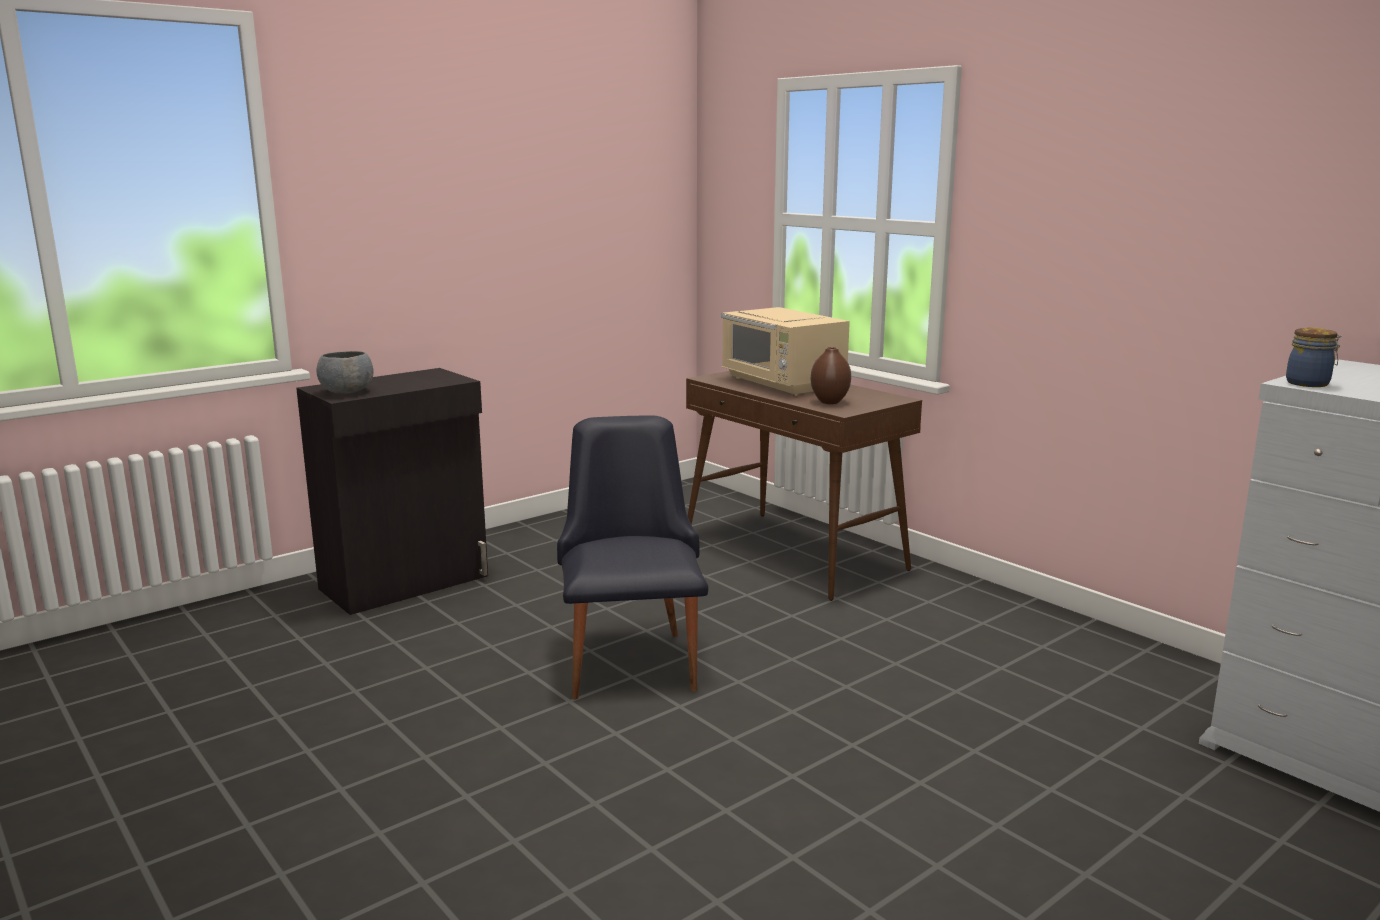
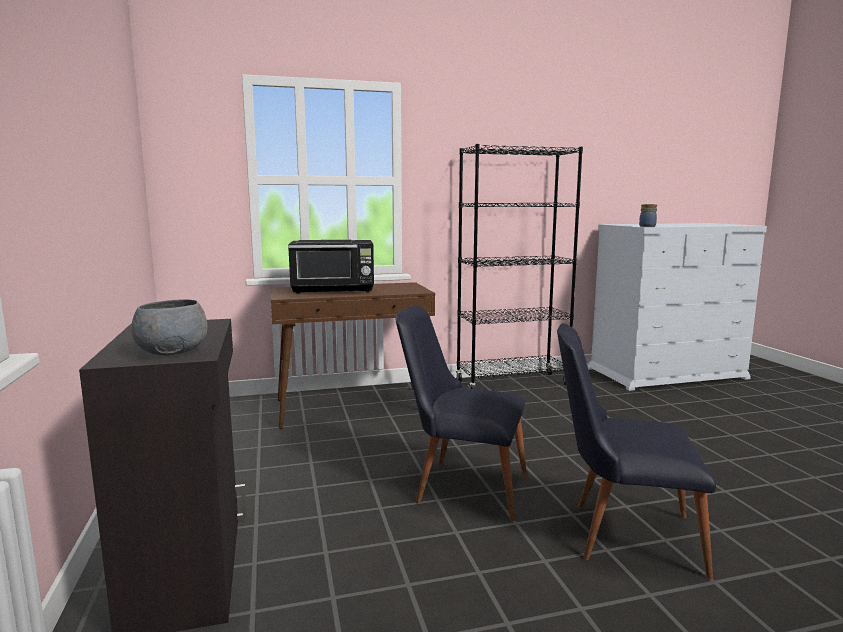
camera: 65 degrees left, 5 degrees down
(587, 770) = (621, 534): none -> black chair
(782, 384) = (334, 290): beige microwave -> black microwave
(829, 402) = (396, 290): brown vase -> none
(1051, 631) = (512, 383): none -> black bookcase

